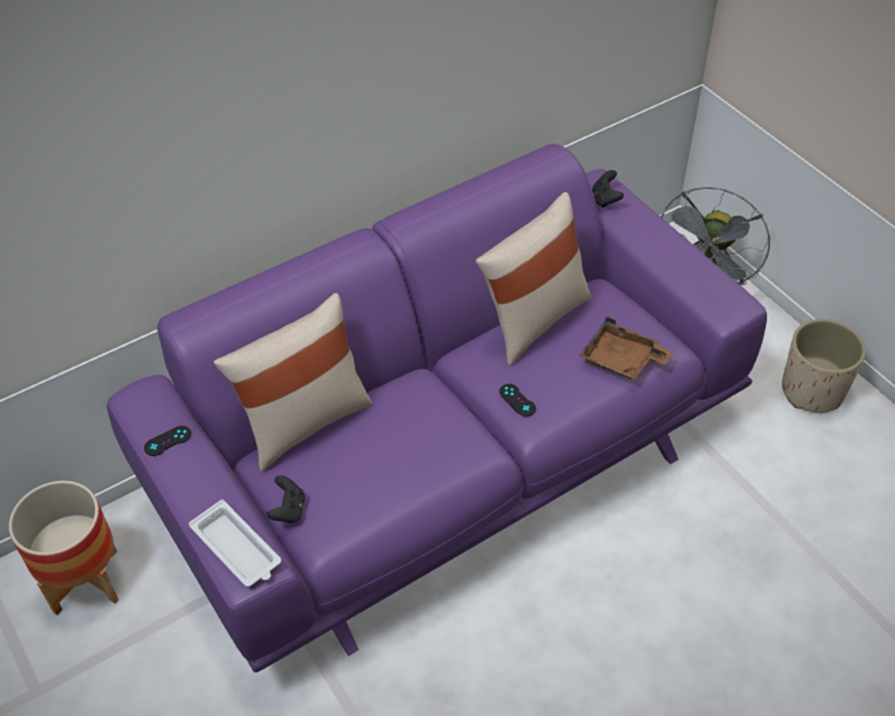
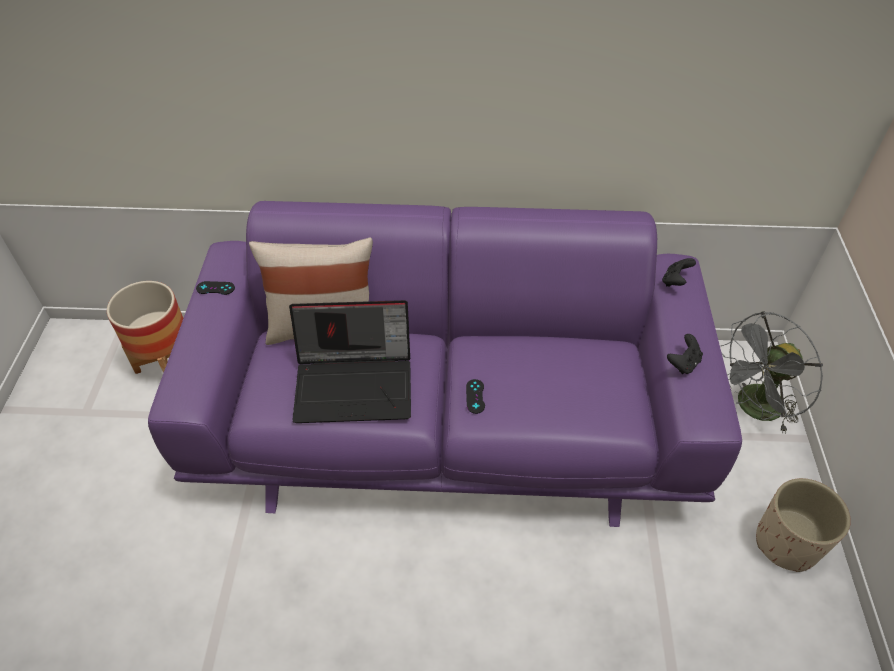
camera: 35 degrees right, 0 degrees up
(237, 549) = (185, 383): white tray -> none
(288, 510) = (254, 380): black game controller -> black game controller (683, 363)
(398, 453) = (356, 383): none -> laptop
(533, 320) = (545, 344): beige pillow -> none
(622, 360) = (583, 413): brown tray -> none

